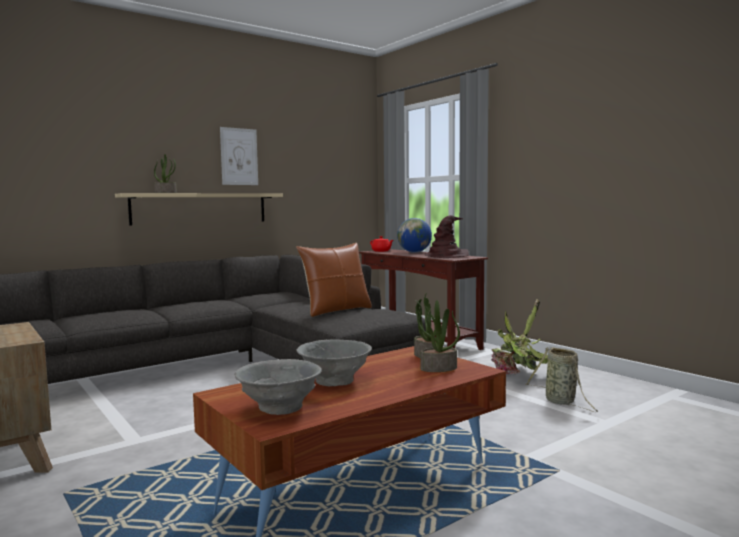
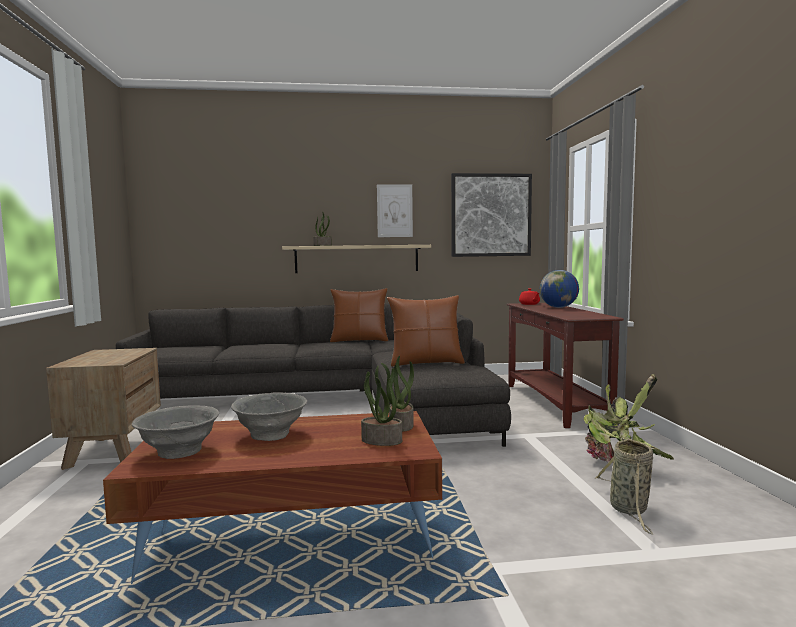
camera: 30 degrees right, 0 degrees up
(219, 298) = (359, 340): none -> brown pillow
(329, 165) = (491, 215): none -> picture
(446, 256) = (578, 314): brown hat -> none

